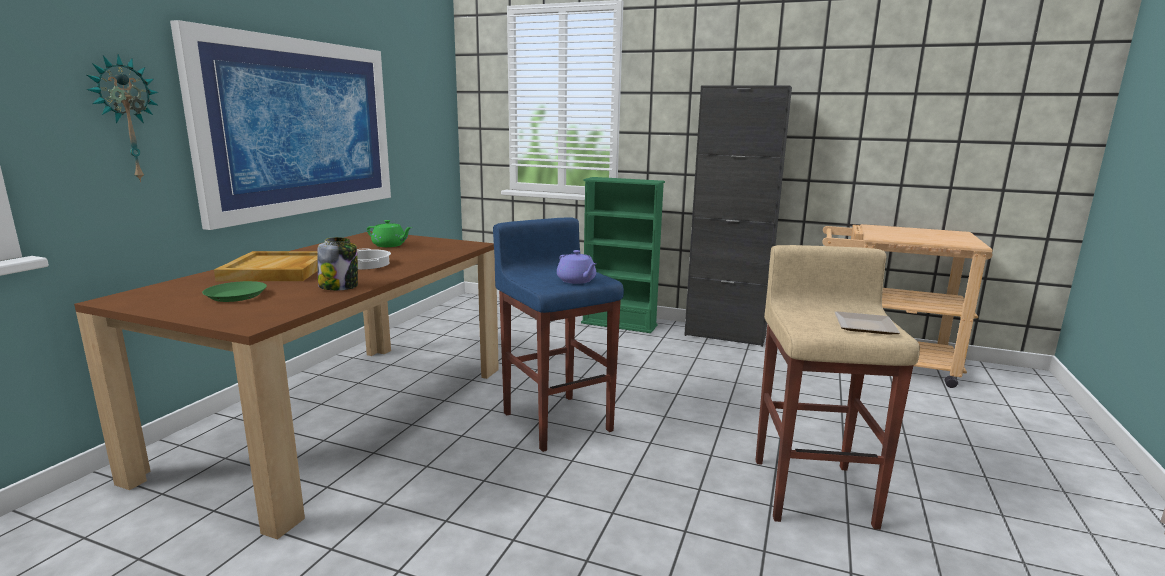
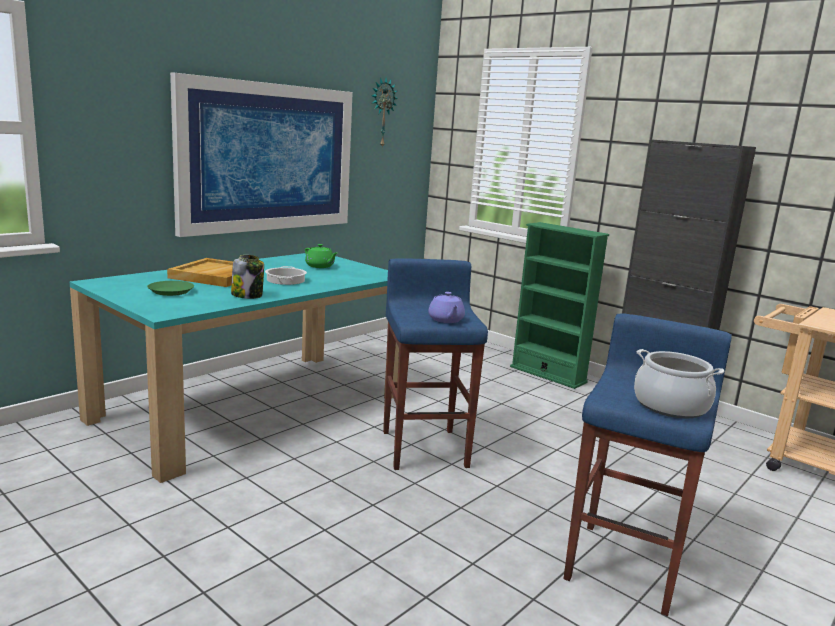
camera: 20 degrees right, 0 degrees up
(125, 119) = (127, 148): wall clock -> wall clock (381, 112)
(342, 416) = (254, 406): brown dining table -> turquoise dining table
(813, 490) = (626, 565): beige stool -> blue stool
(863, 327) = (670, 406): plate -> cooking pot

